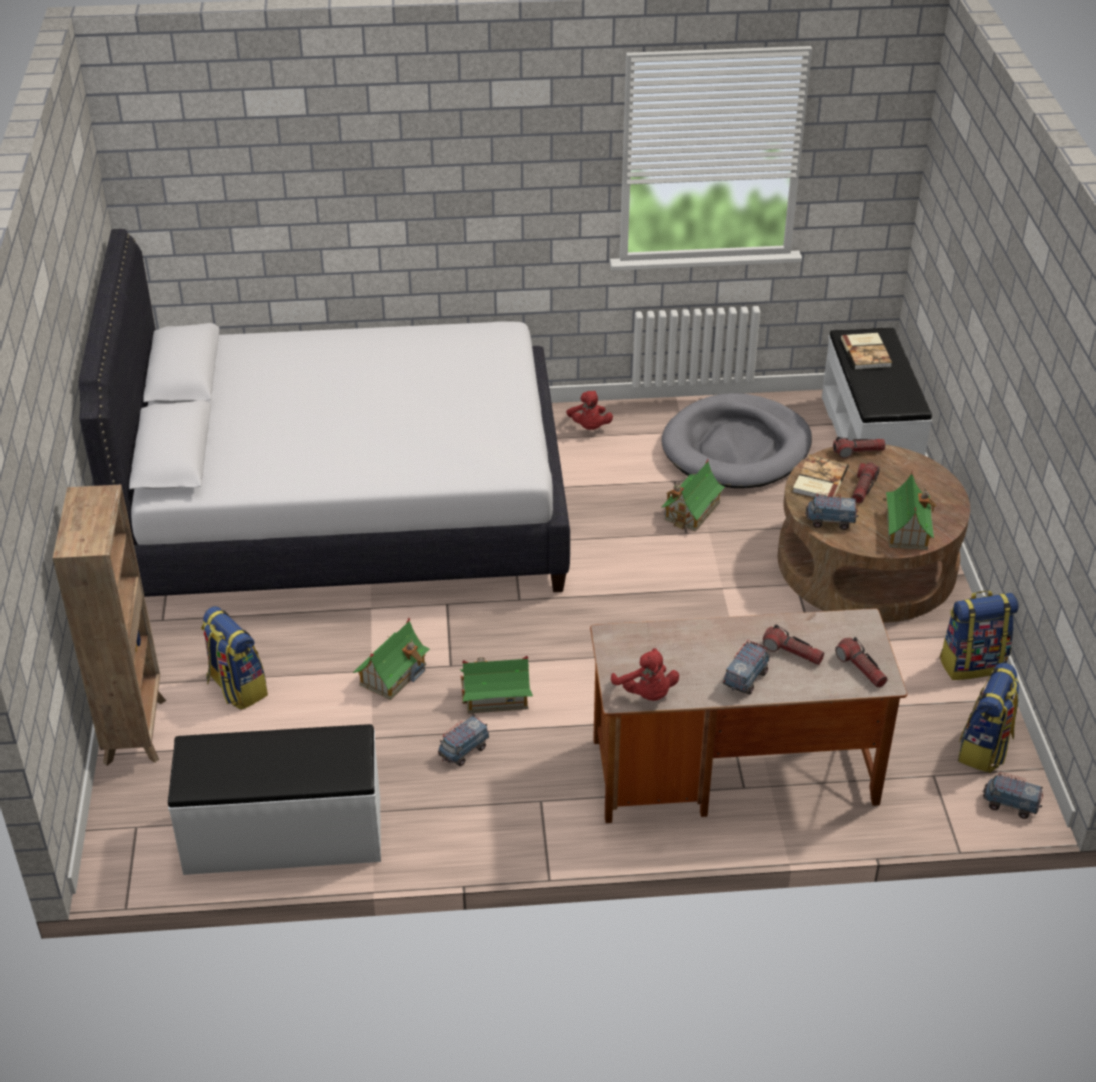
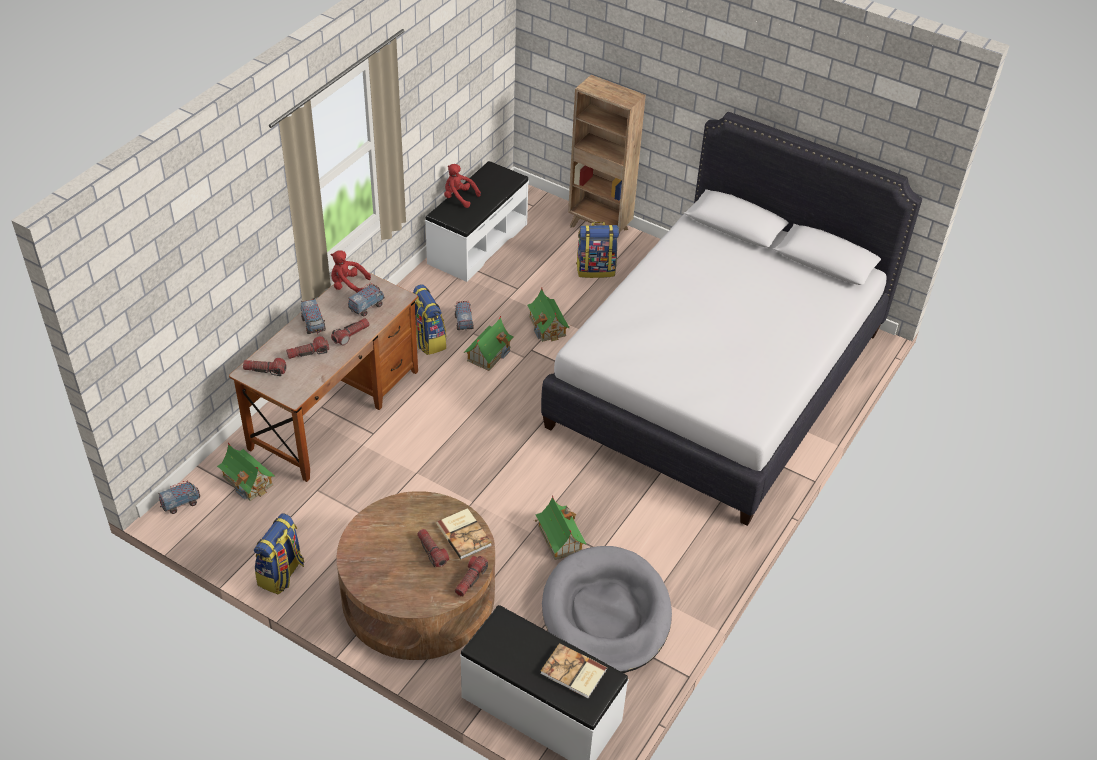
camera: 125 degrees right, 5 degrees up
(589, 427) = (706, 544): red plush toy -> red plush toy (459, 197)
(722, 637) = (351, 335): none -> flashlight
(830, 521) = (420, 509): toy truck -> toy truck (367, 307)
(906, 529) = (371, 542): toy house -> toy house (248, 481)
(984, 749) = (223, 525): backpack -> backpack (427, 340)

